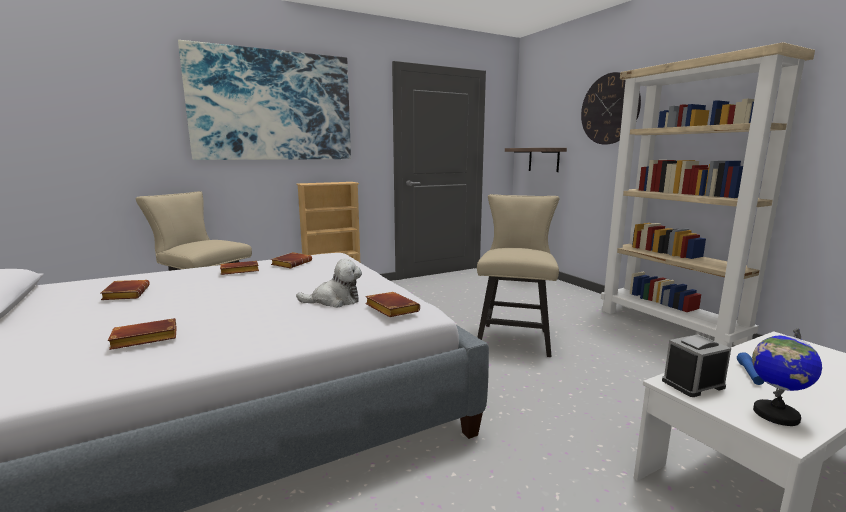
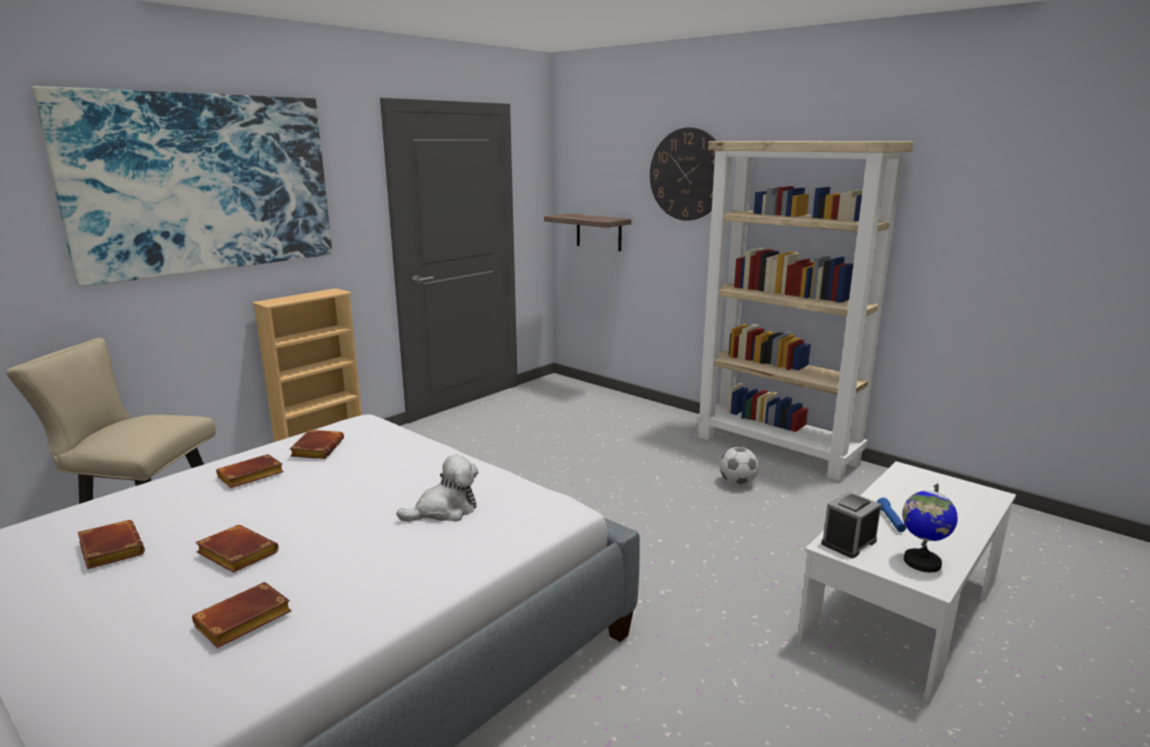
camera: 20 degrees left, 5 degrees up
(390, 309) = (524, 512): brown book -> brown book (234, 554)
(514, 337) = (612, 494): beige chair -> none
(624, 344) = (737, 483): none -> football

